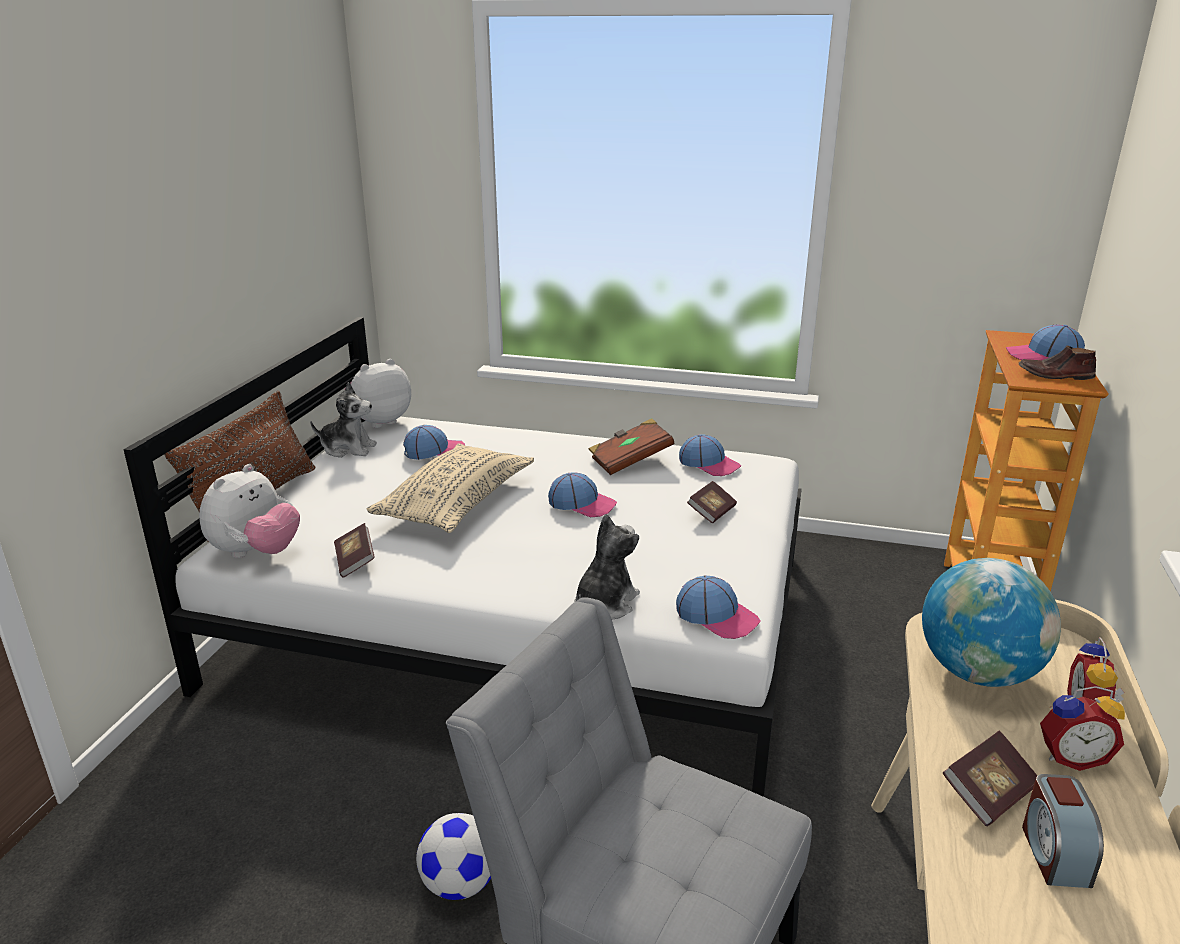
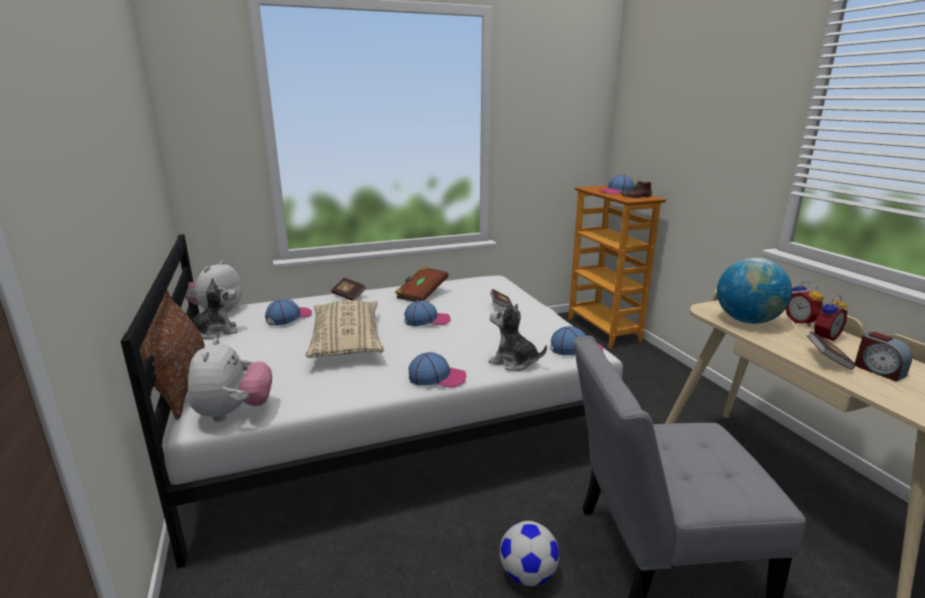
camera: 35 degrees left, 5 degrees down
(355, 561) = (324, 392): book -> book (348, 296)
(605, 603) = (513, 362): plush toy -> plush toy turned 60 degrees counterclockwise
(709, 464) = (466, 285): cap -> cap (437, 377)

